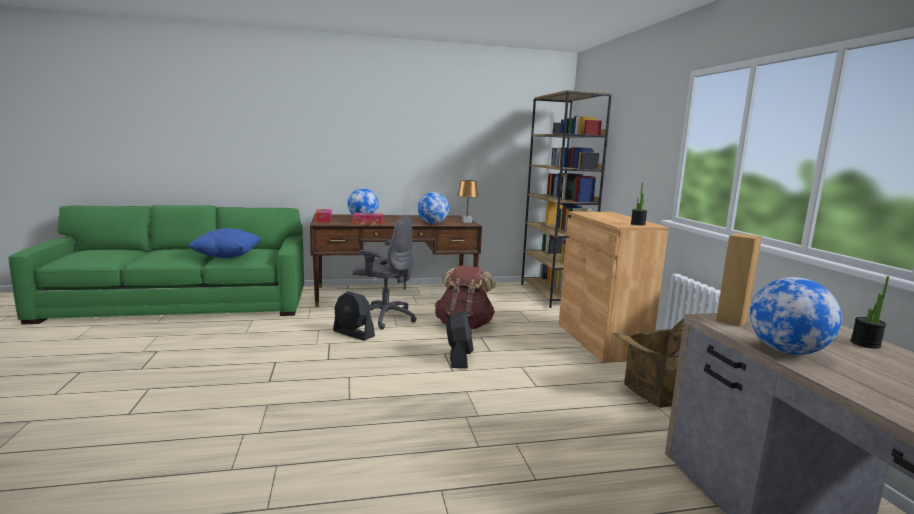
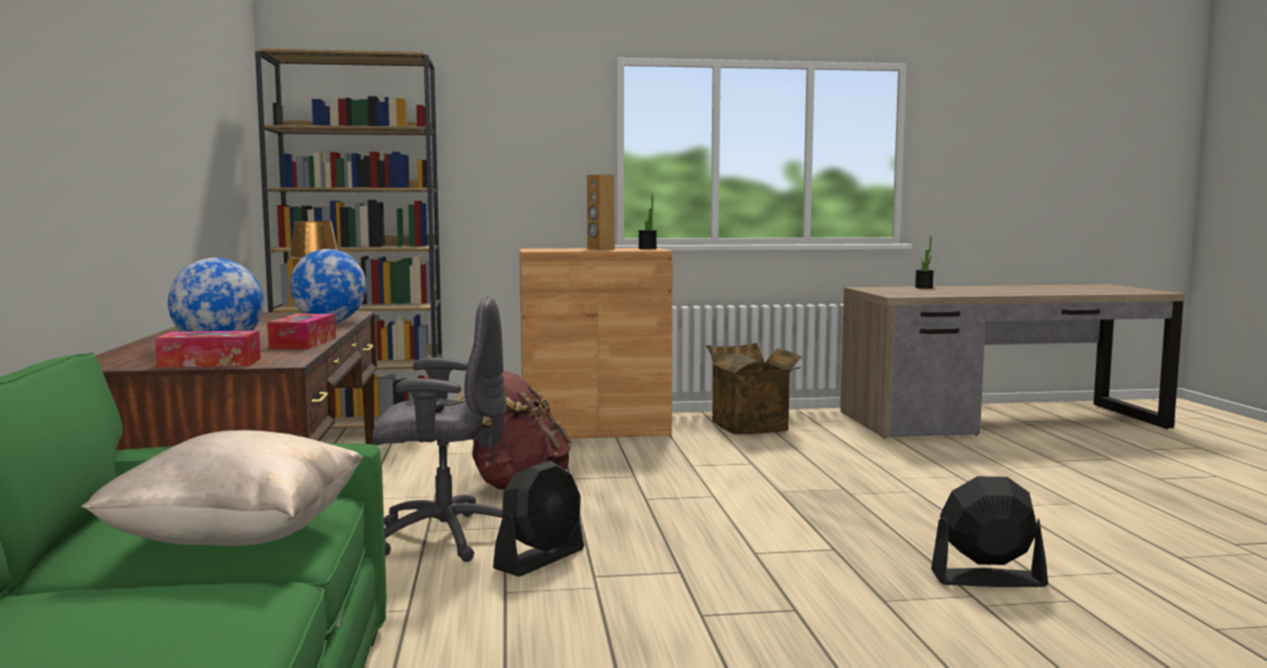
camera: 85 degrees left, 5 degrees down
(227, 256) = (238, 539): blue pillow -> beige pillow
(384, 318) = (443, 537): grey office chair -> grey office chair turned 60 degrees clockwise
(459, 358) = (665, 491): black fan -> black fan (987, 579)
(731, 321) = (896, 294): brown speaker -> brown speaker (600, 249)
(786, 351) = (962, 294): globe -> none

